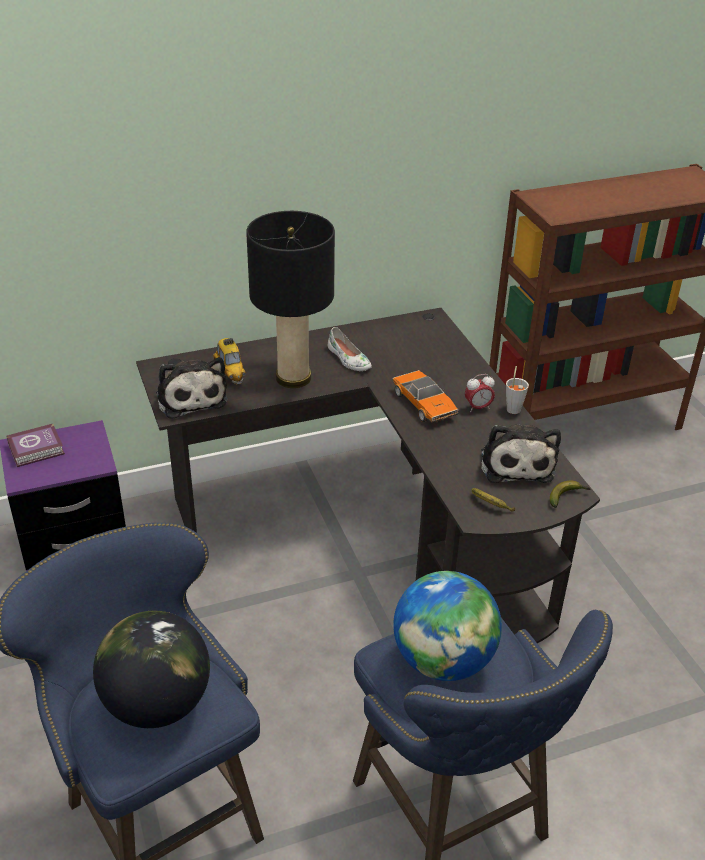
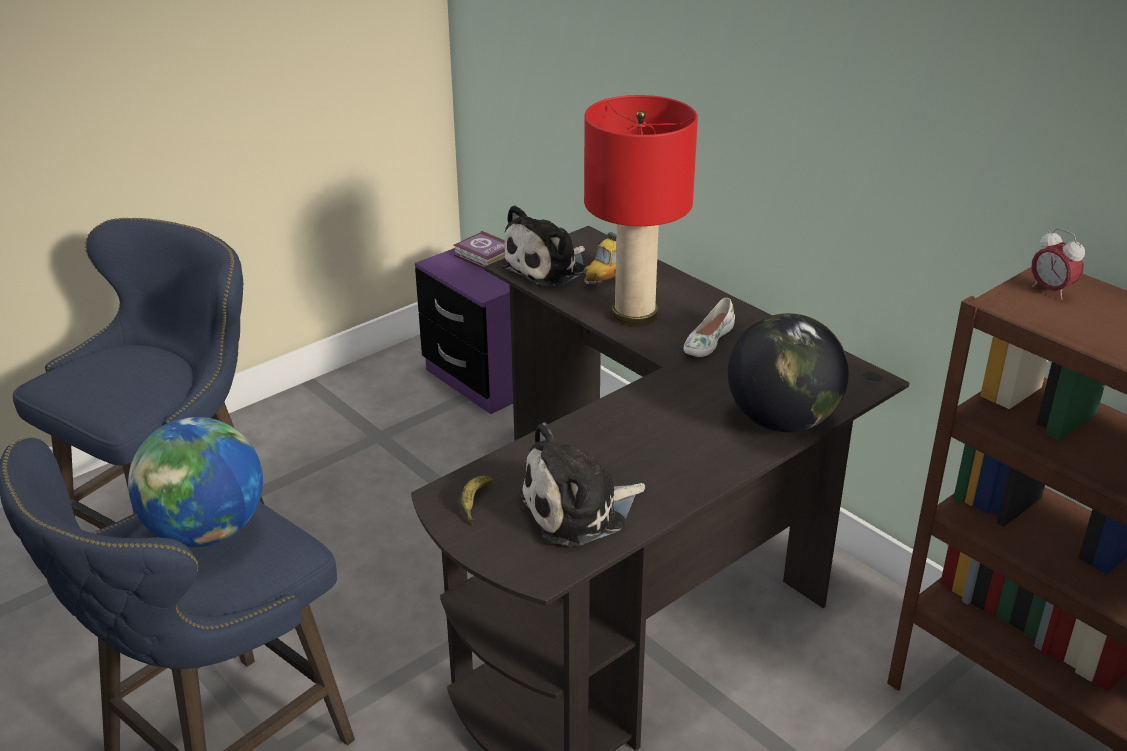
camera: 70 degrees right, 5 degrees down
(157, 704) = (112, 378): globe -> globe (782, 421)
(294, 378) = (635, 315): black table lamp -> red table lamp
(424, 404) = (655, 414): toy car -> none
(478, 408) = (682, 457): alarm clock -> alarm clock (1051, 291)
(514, 407) = (708, 487): grey cup -> none
(567, 497) = (530, 568): banana -> none

